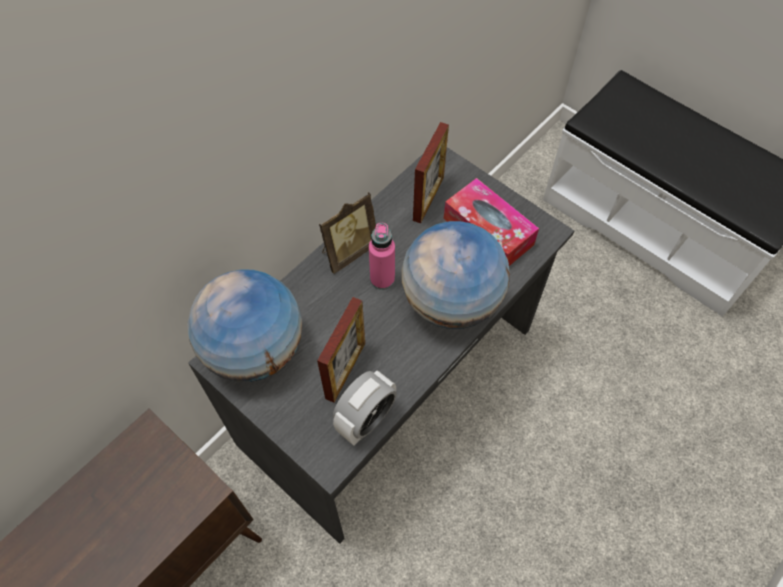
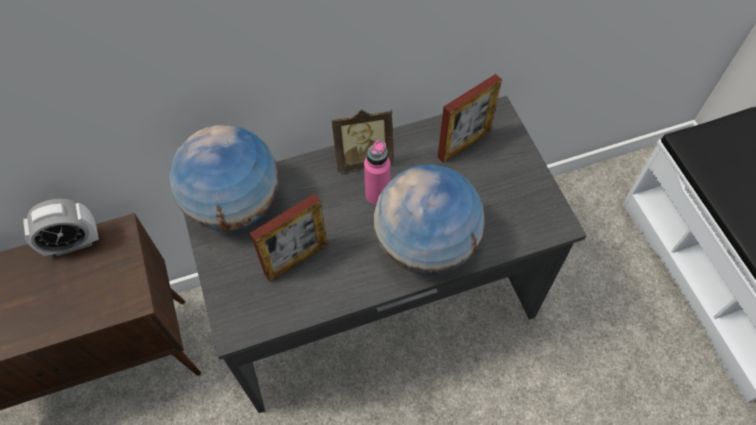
camera: 30 degrees right, 0 degrees up
(366, 419) = (286, 310): alarm clock -> alarm clock (73, 243)
(488, 231) = (501, 198): tissue box -> none

